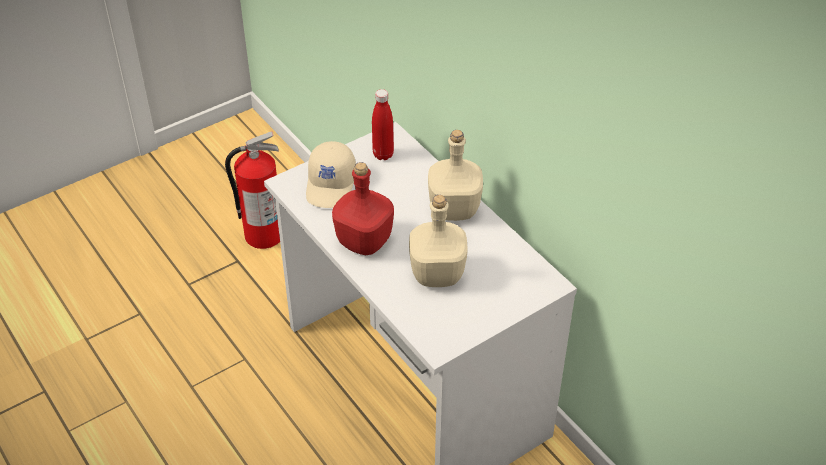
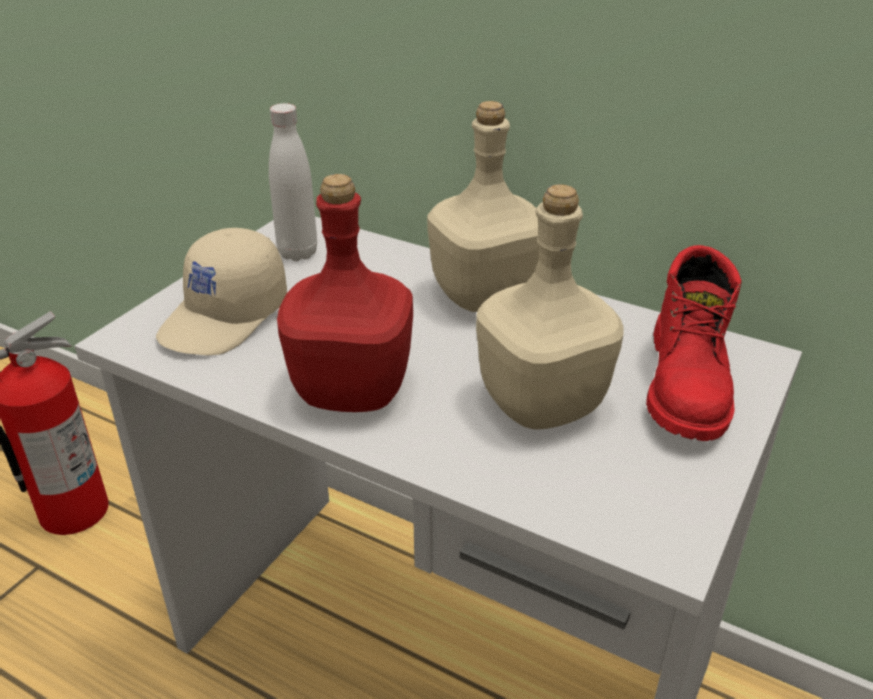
camera: 25 degrees left, 10 degrees down
(331, 185) = (226, 317): beige cap -> beige cap turned 45 degrees clockwise
(383, 154) = (298, 253): red bottle -> white bottle
(507, 287) = (689, 385): none -> red boot

